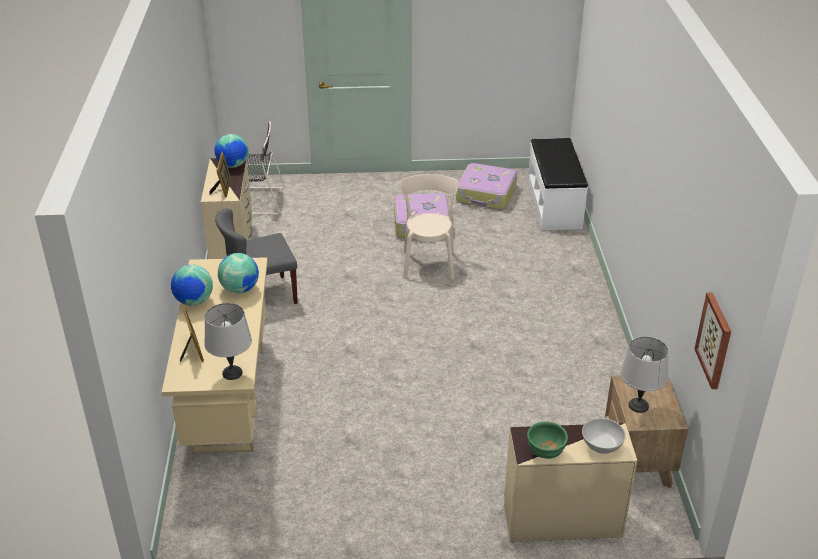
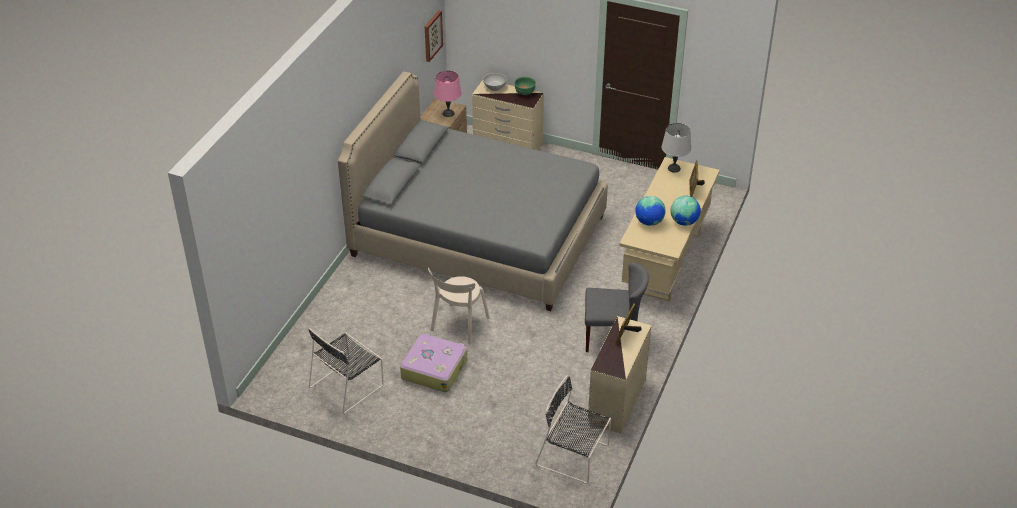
camera: 155 degrees left, 5 degrees up
(233, 165) = (607, 361): globe -> none
(484, 359) = (478, 236): none -> grey bed
(486, 195) = (348, 385): suitcase -> black chair
(555, 204) = (299, 352): white bench -> none
(638, 406) = (448, 113): grey table lamp -> pink table lamp

